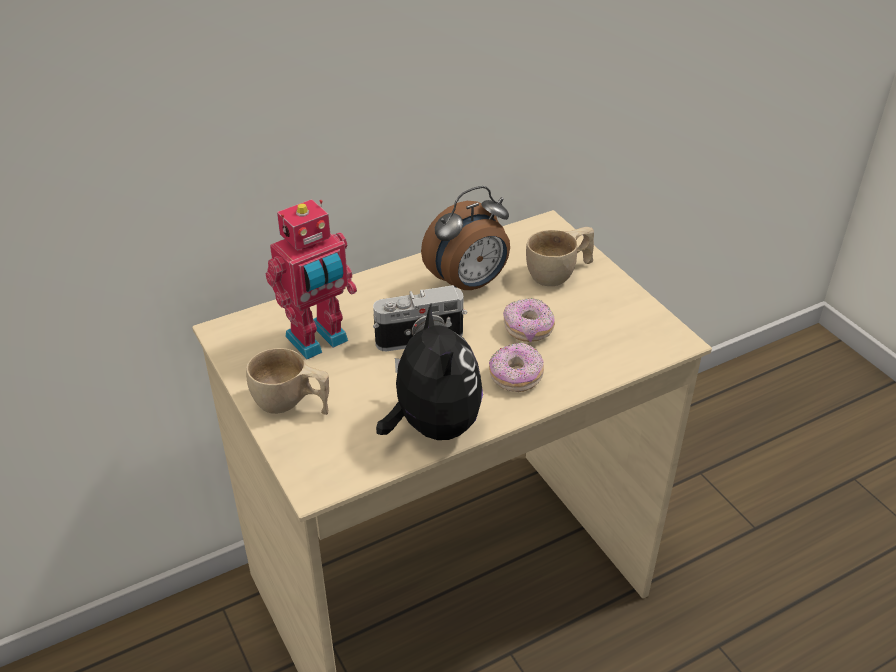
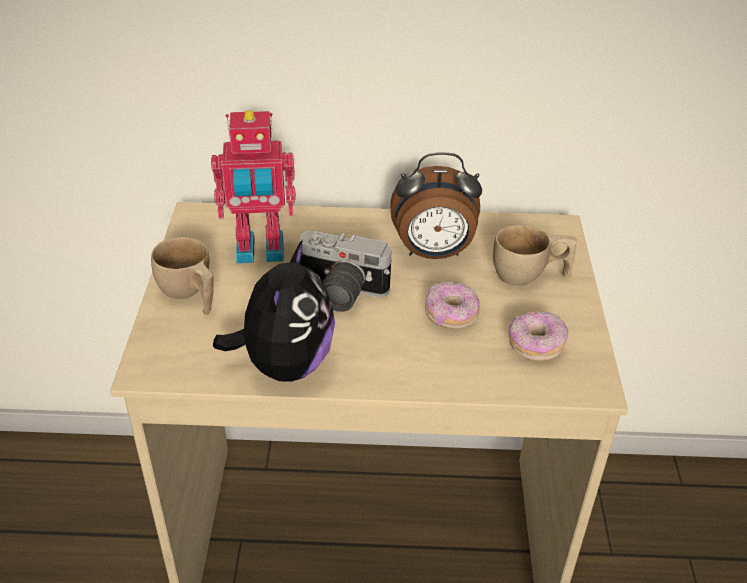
camera: 30 degrees right, 0 degrees up
(515, 377) = (399, 353): donut -> donut (535, 345)

